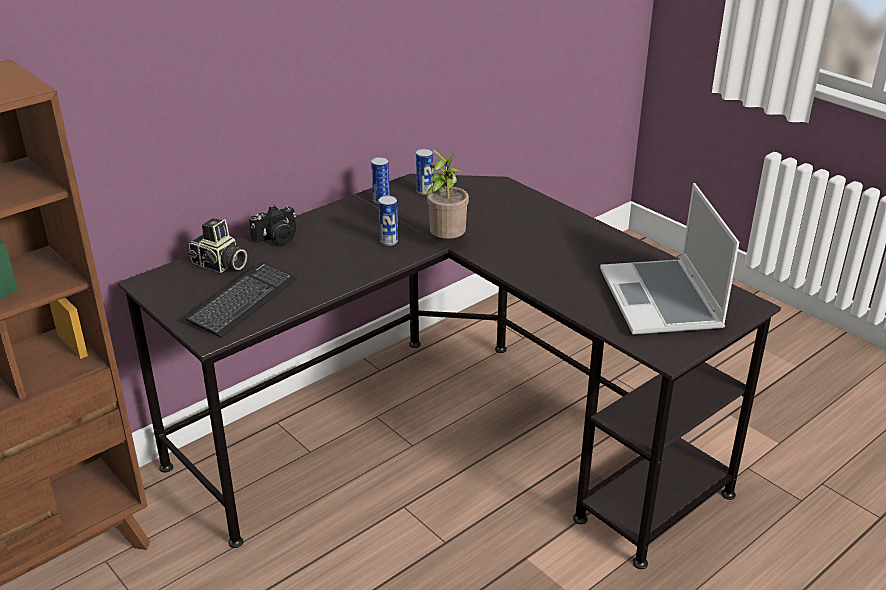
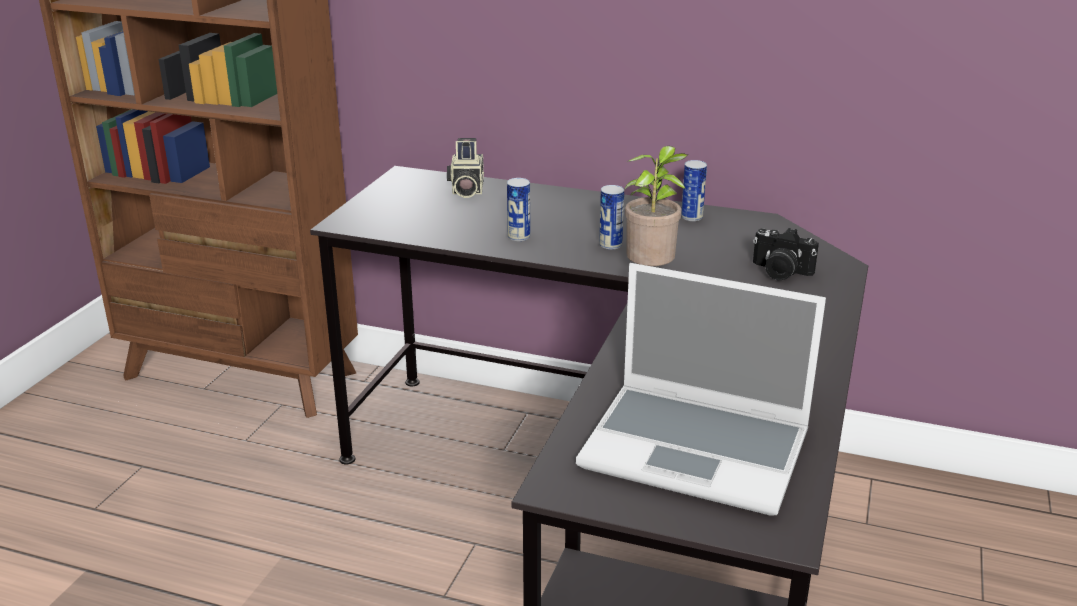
camera: 60 degrees right, 5 degrees down
(243, 301) = (415, 217): keyboard -> none
(277, 239) = (543, 197): camera -> camera (779, 272)
(424, 191) = (748, 232): can -> can (518, 237)
(662, 301) = (698, 450): laptop -> laptop turned 120 degrees counterclockwise

